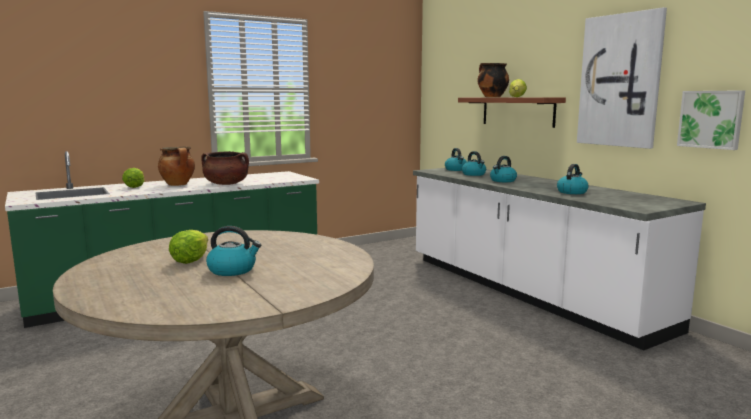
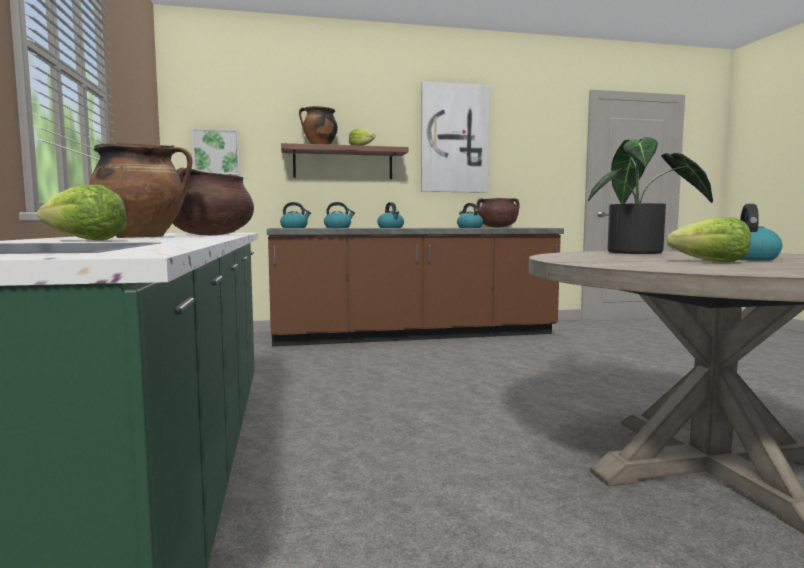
camera: 70 degrees left, 5 degrees down
(310, 250) = (641, 253): none -> potted plant
(526, 291) = (414, 335): white counter -> brown counter
(635, 196) = (497, 227): none -> brown cooking pot
(711, 119) = (524, 169): picture -> picture (216, 152)

